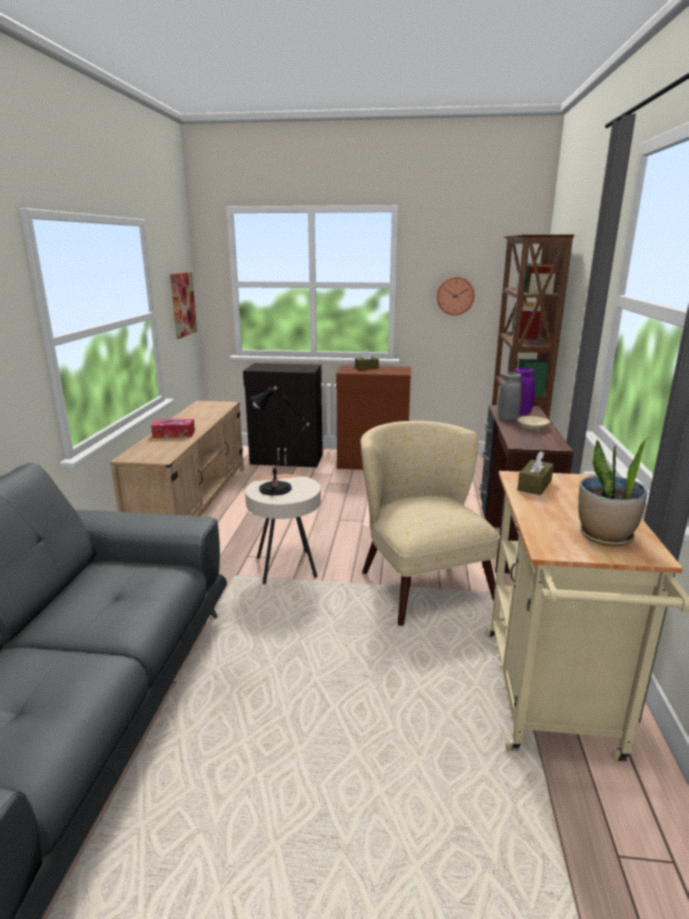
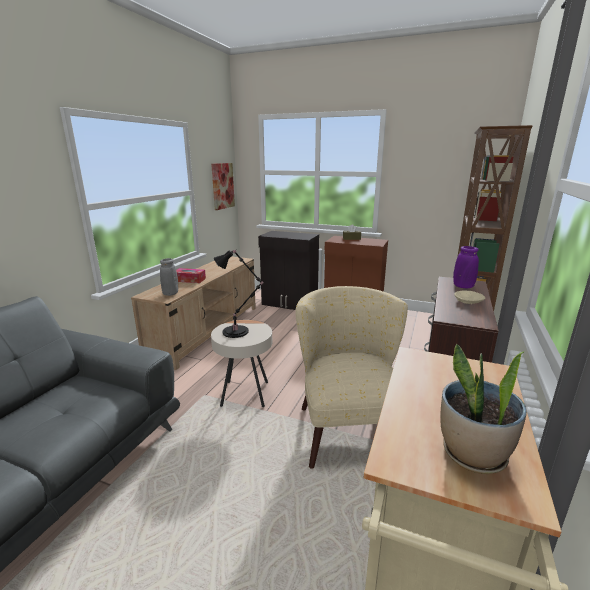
camera: 15 degrees right, 0 degrees up
(455, 295) = (430, 183): wall clock -> none
(507, 419) = (448, 291): grey vase -> grey vase (170, 294)
(534, 485) = (426, 369): brown tissue box -> none

